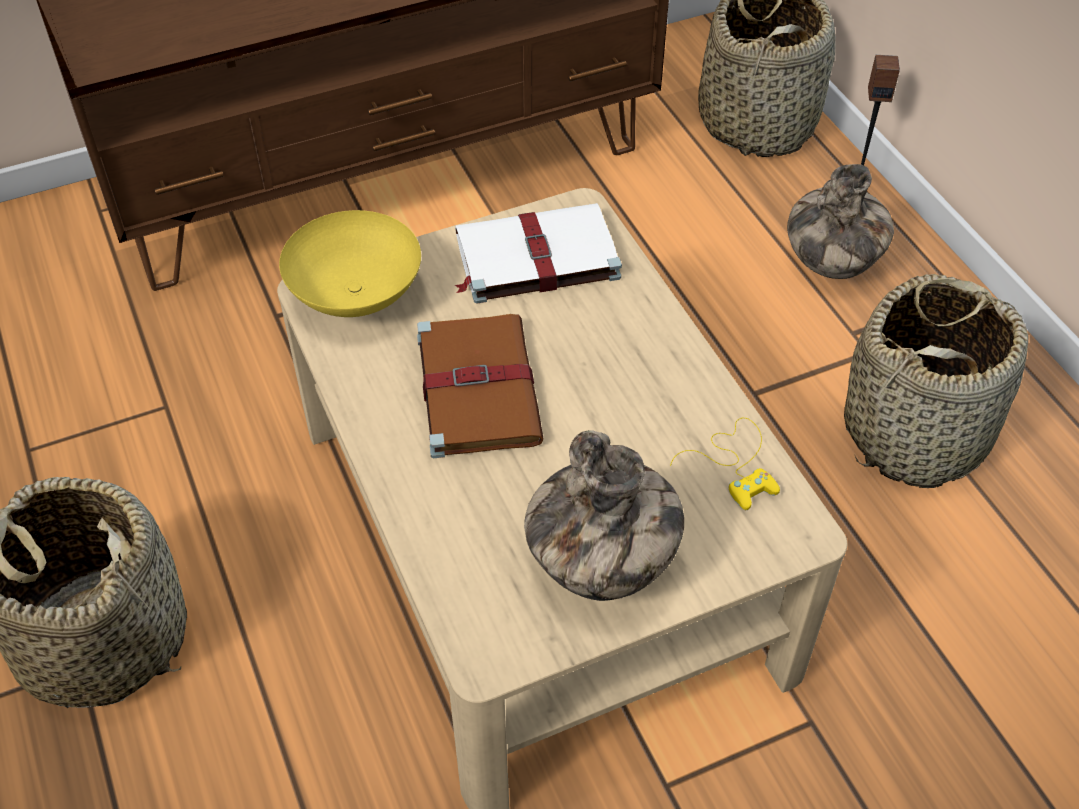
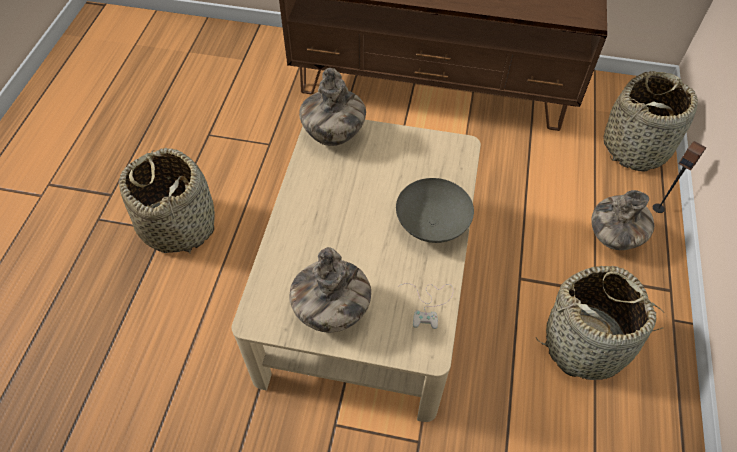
camera: 35 degrees right, 5 degrees up
(354, 296) = (333, 135): yellow bowl -> vase
(477, 386) = (349, 203): brown book -> none
(534, 257) = (423, 158): white book -> none
(639, 349) = (433, 225): none -> grey bowl
(735, 463) = (429, 303): yellow game controller -> white game controller

